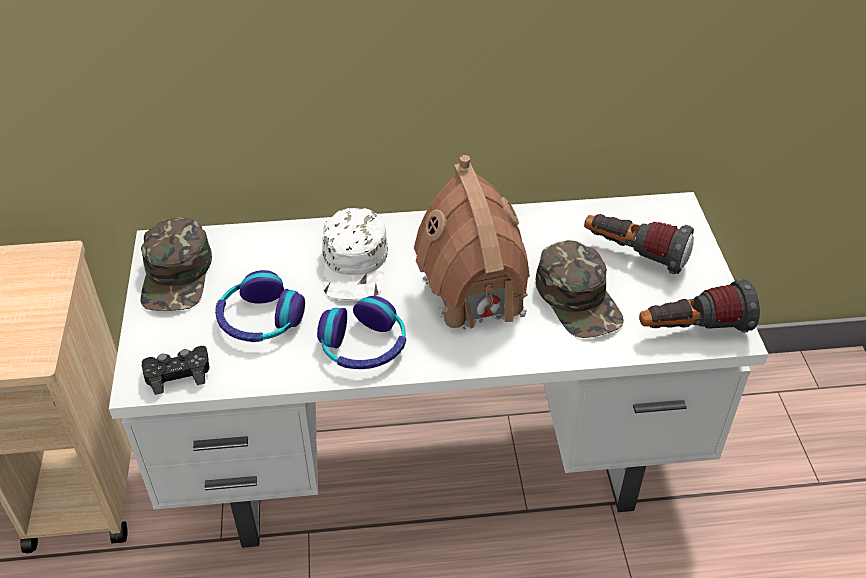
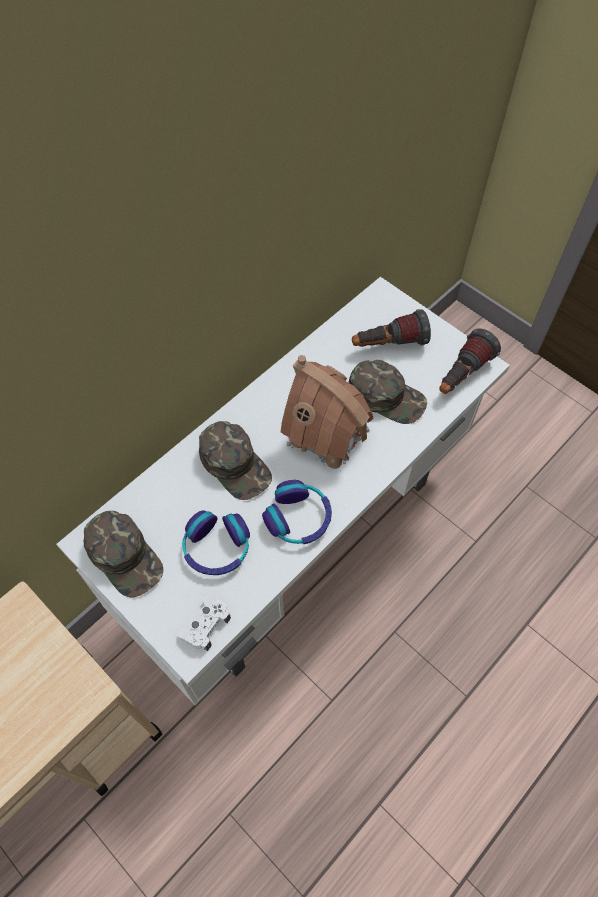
camera: 40 degrees left, 15 degrees up
(178, 373) = (205, 625): black game controller -> white game controller
(355, 264) = (235, 464): white cap -> green cap

